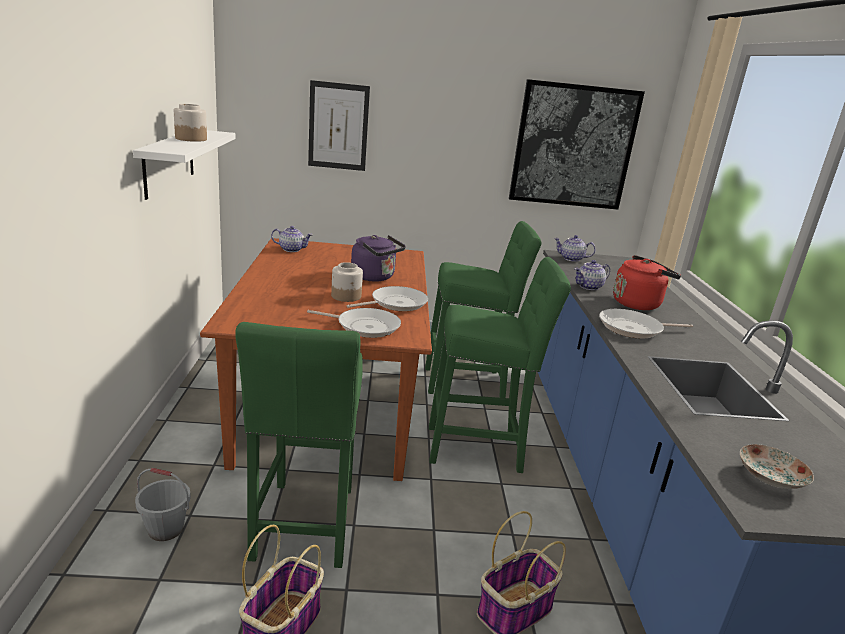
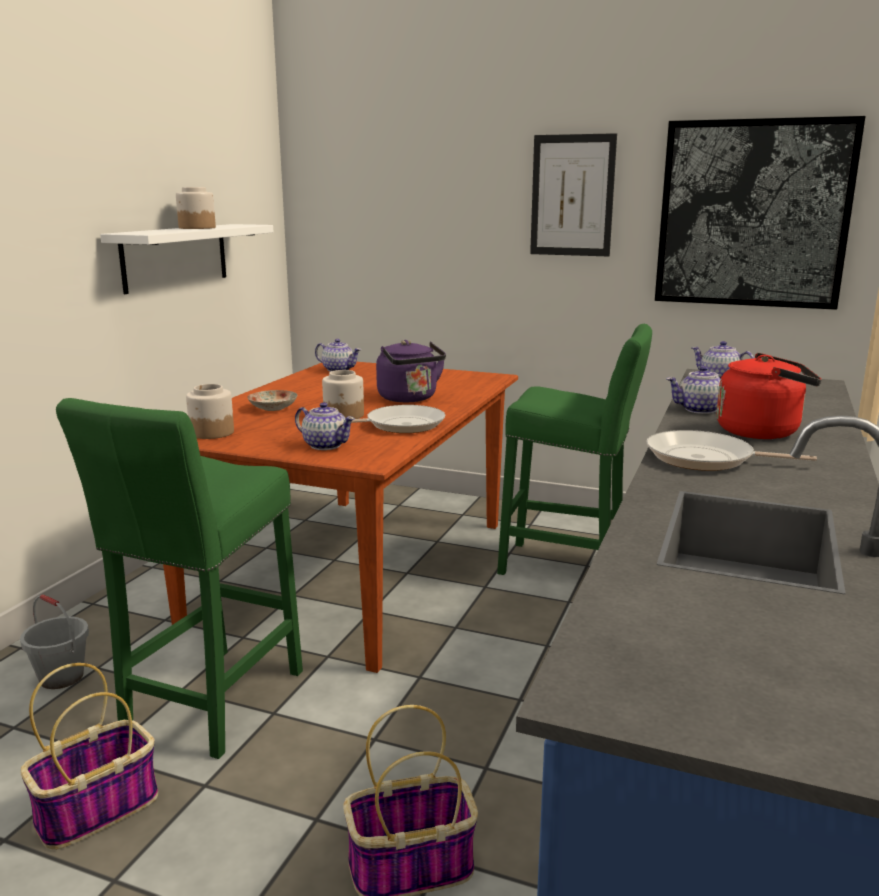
camera: 25 degrees right, 5 degrees down
(265, 320) = (211, 432): none -> jar
(338, 126) = (419, 214): picture -> picture (572, 196)
(364, 326) = (325, 445): frying pan -> teapot
(480, 449) = (521, 651): green stool -> none
(769, 477) = (678, 658): plate -> plate (272, 408)

